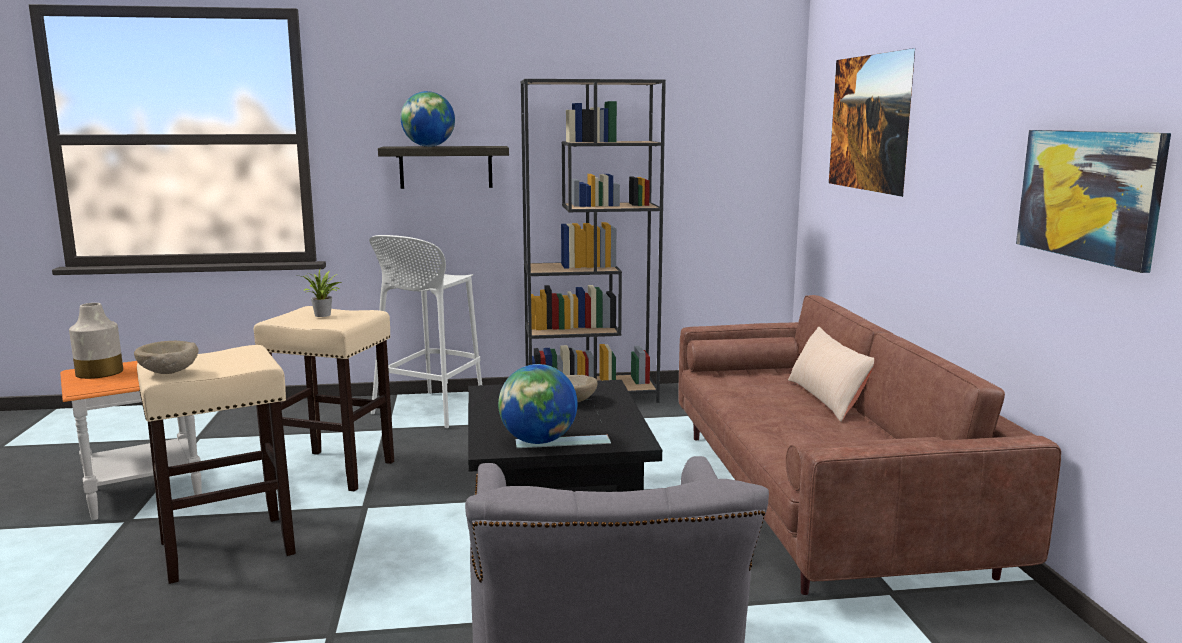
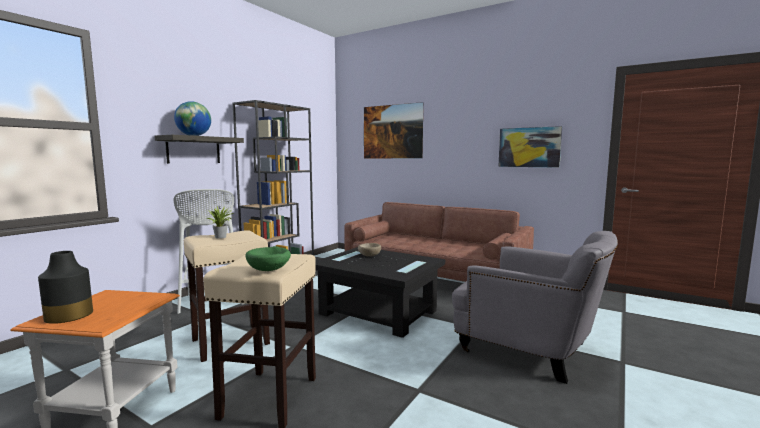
camera: 50 degrees left, 5 degrees down
(100, 372) = (69, 315): beige vase -> black vase
(168, 373) = (270, 270): beige bowl -> green bowl
(538, 441) = (405, 269): globe -> none
(827, 399) = (423, 238): beige pillow -> none

